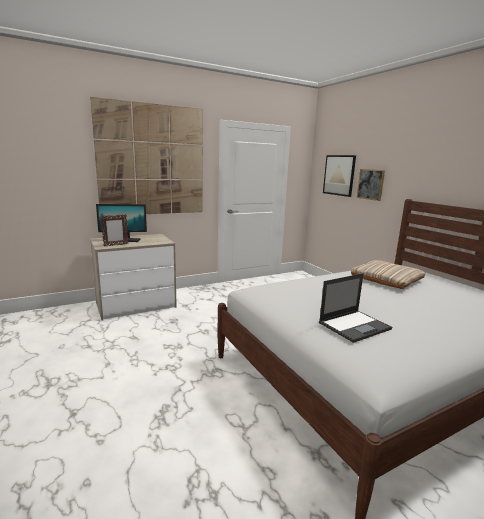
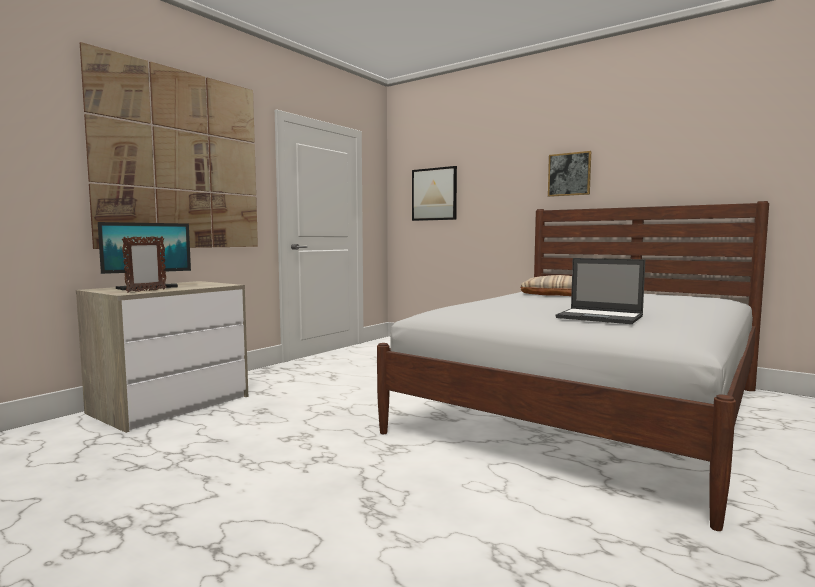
camera: 25 degrees left, 10 degrees down
(355, 325) = (600, 317): laptop -> laptop turned 90 degrees clockwise
(370, 184) = (483, 199): picture -> picture (569, 174)

